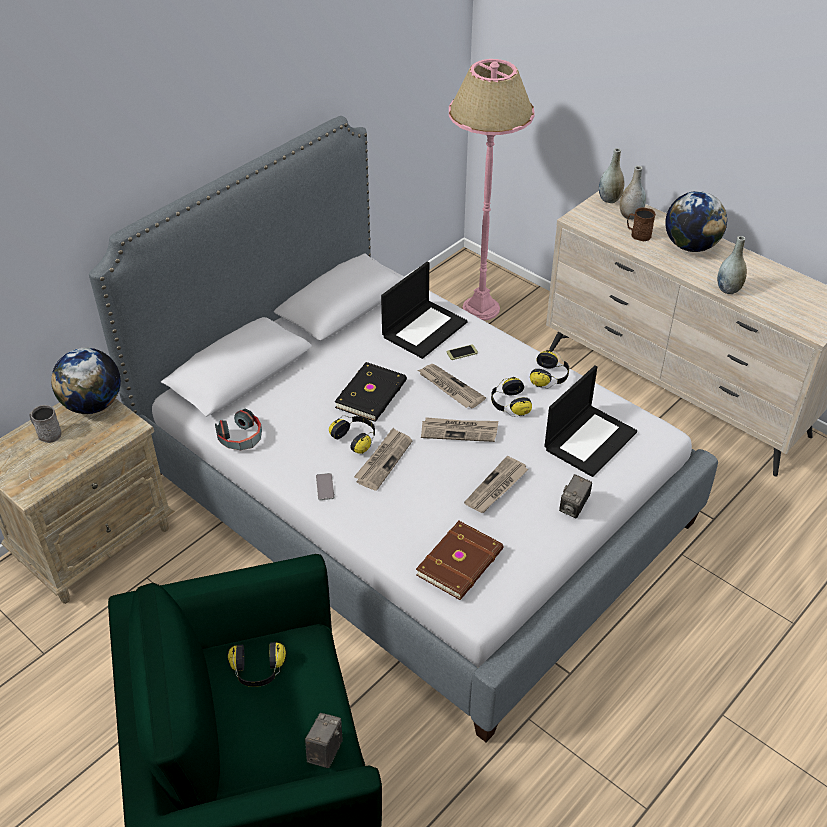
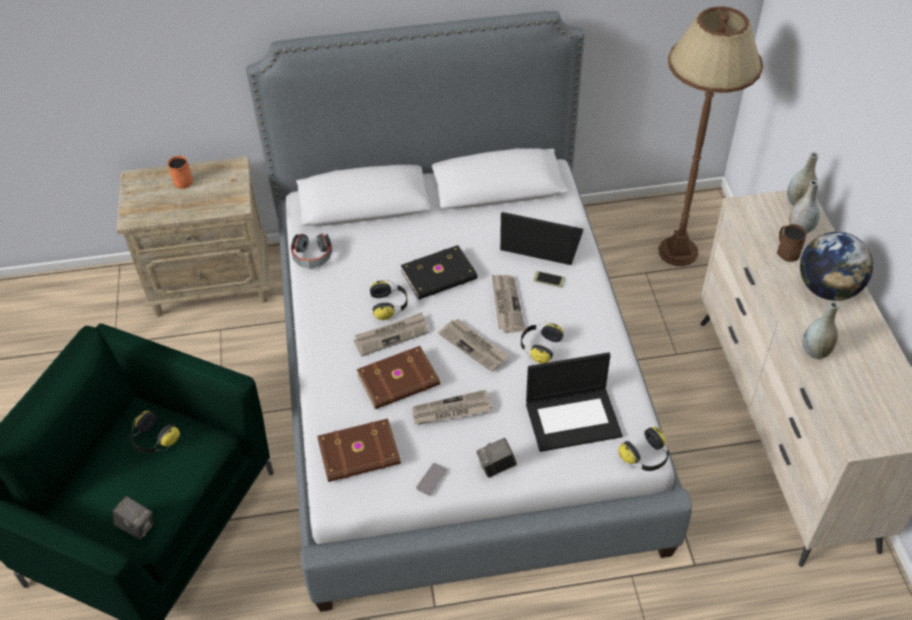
camera: 40 degrees right, 5 degrees up
(47, 433) = (182, 180): grey mug -> orange mug
(93, 405) = (230, 174): globe -> none
(325, 487) = (329, 331): phone -> phone (431, 479)
(325, 750) = (137, 526): camera -> camera turned 60 degrees clockwise
(424, 328) = (540, 241): laptop -> laptop turned 150 degrees counterclockwise
(430, 490) = (399, 381): none -> brown book
(480, 308) = (677, 251): pink floor lamp -> brown floor lamp
(550, 377) = (600, 343): headphones -> headphones (646, 457)

